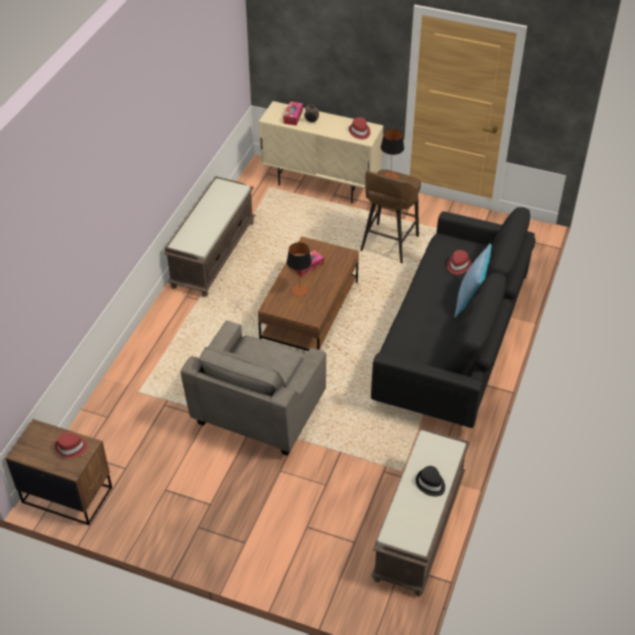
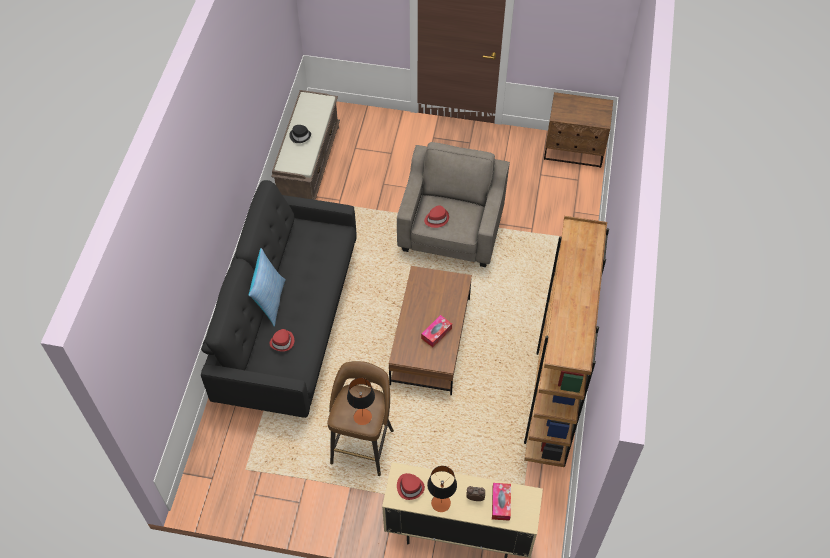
camera: 170 degrees right, 10 degrees up
(71, 448) = (569, 112): red hat -> red hat (436, 218)
(212, 253) = (551, 401): brown bench -> brown bookcase
(299, 290) = (438, 303): table lamp -> table lamp (441, 503)

